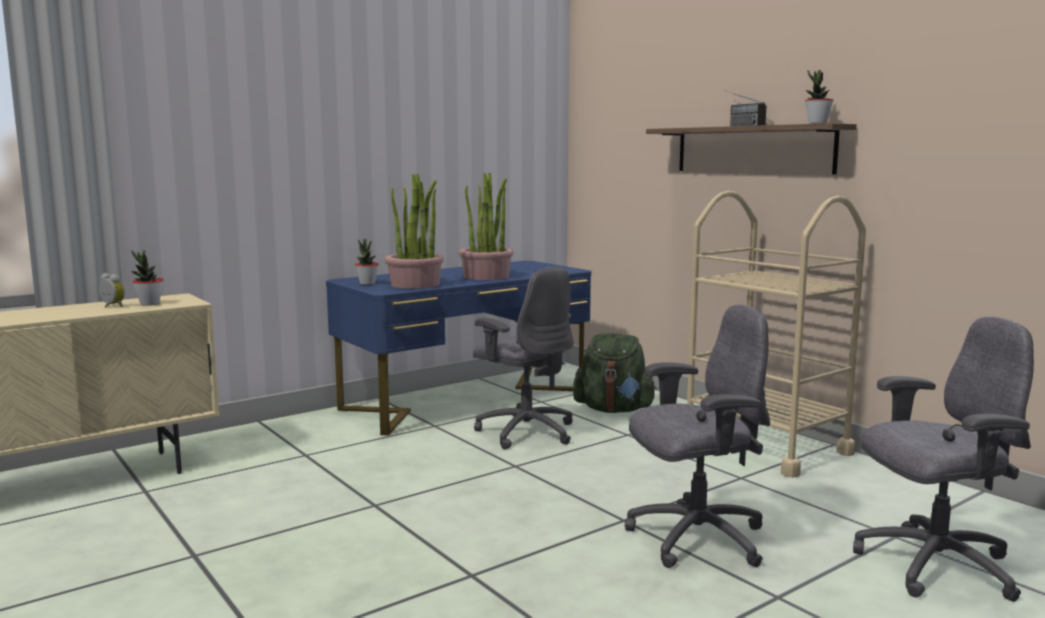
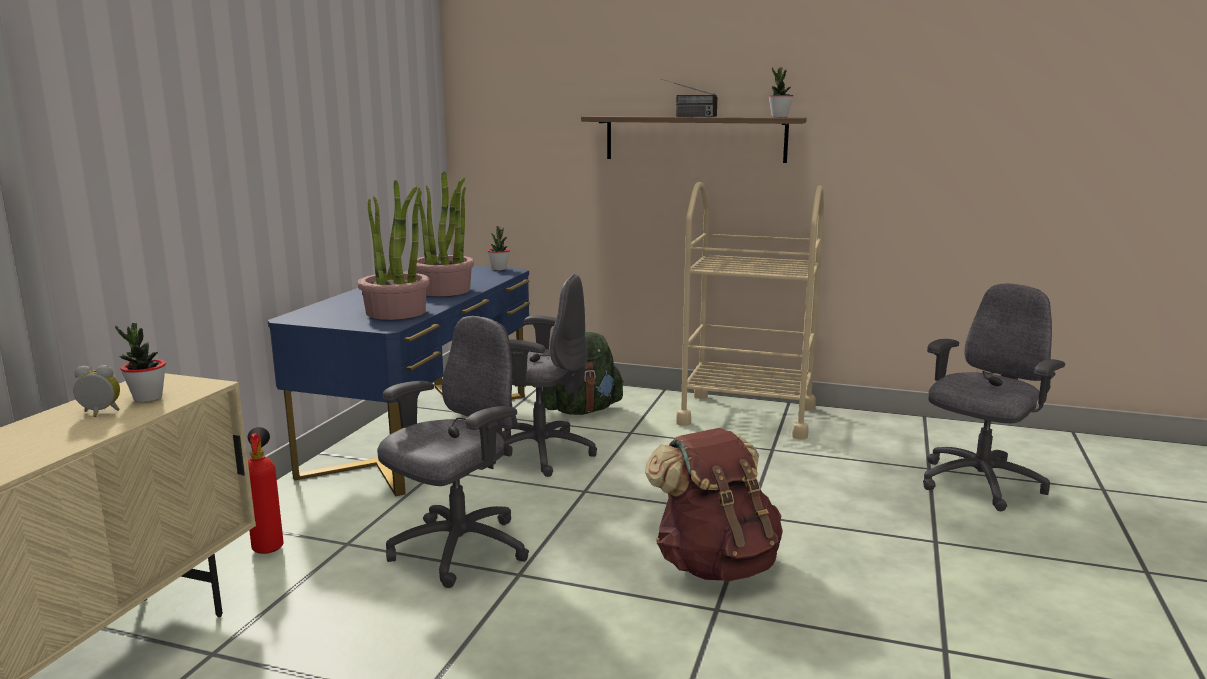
camera: 35 degrees left, 5 degrees up
(262, 444) = (268, 546): none -> fire extinguisher
(367, 283) = (336, 319): potted plant -> potted plant (499, 269)
(527, 545) = (715, 564): none -> brown backpack
(695, 538) = (820, 513): grey office chair -> grey office chair (457, 550)

